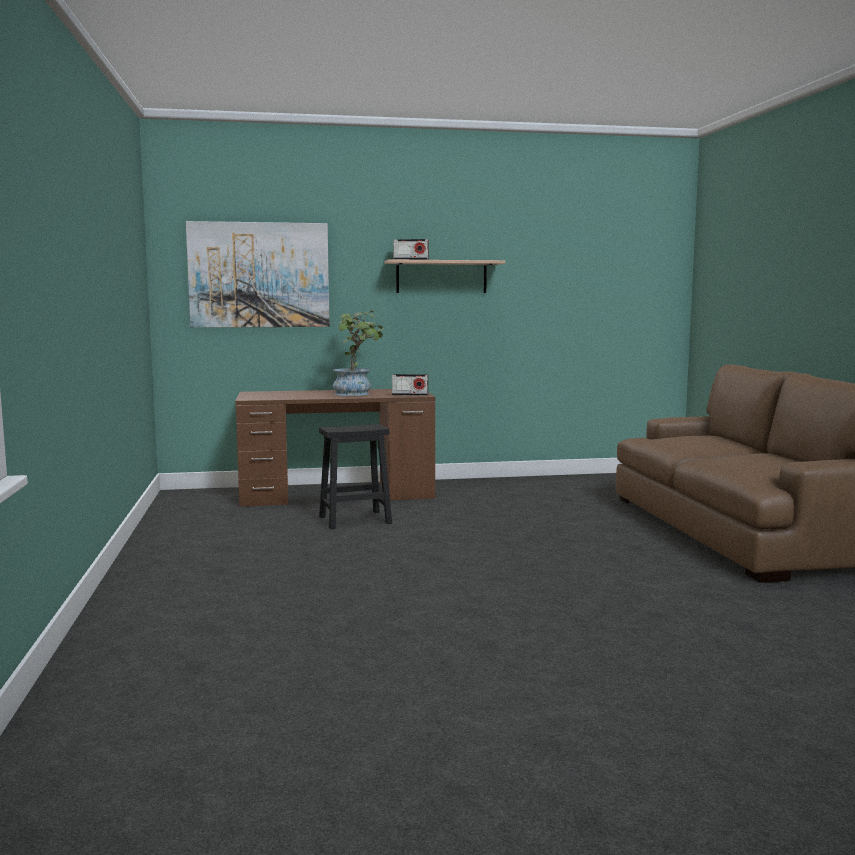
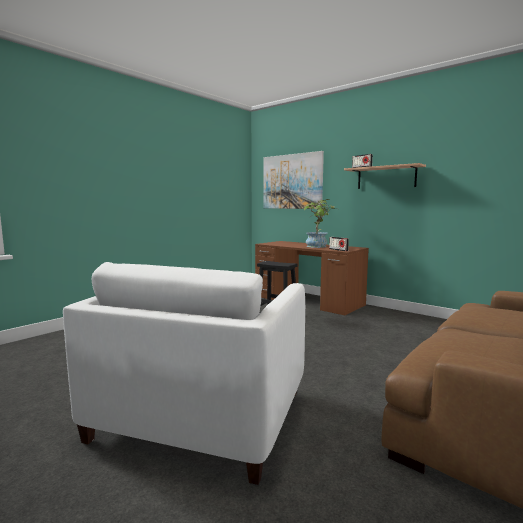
camera: 50 degrees right, 0 degrees up
(593, 623) = (202, 414): none -> white armchair

